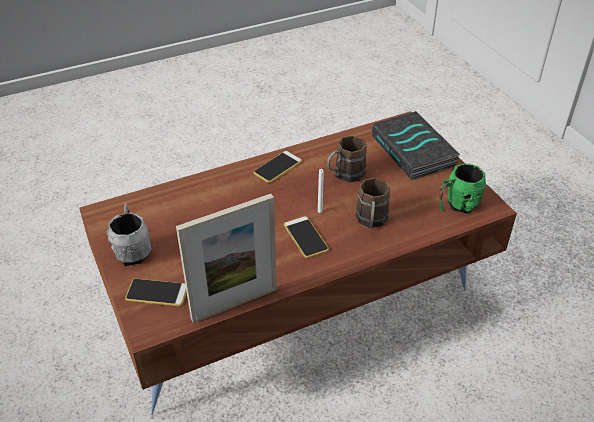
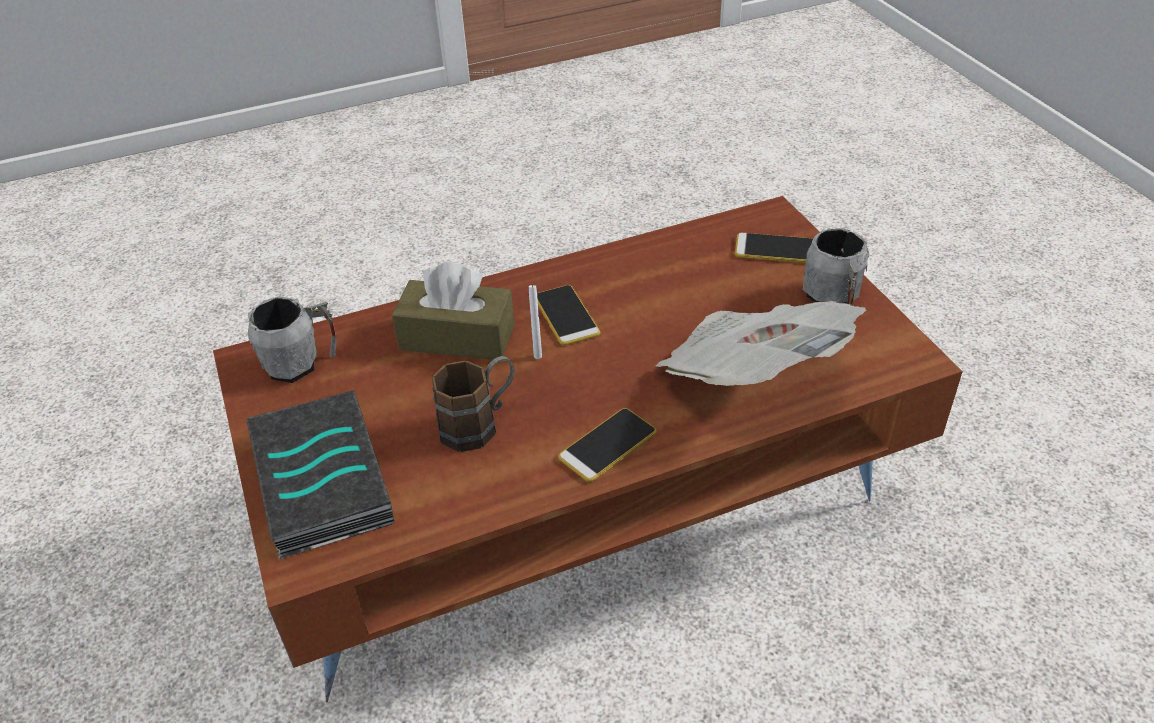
camera: 175 degrees left, 0 degrees up
(198, 202) = (751, 376): none -> newspaper
(234, 304) = (668, 237): picture frame -> none
(371, 222) = (457, 337): brown mug -> brown tissue box
(457, 205) = (301, 363): green mug -> grey mug

